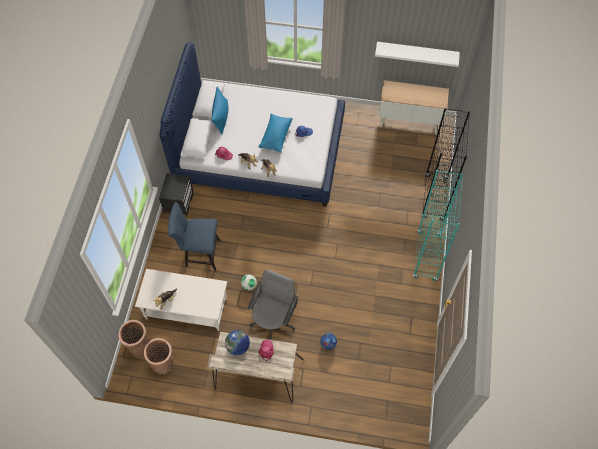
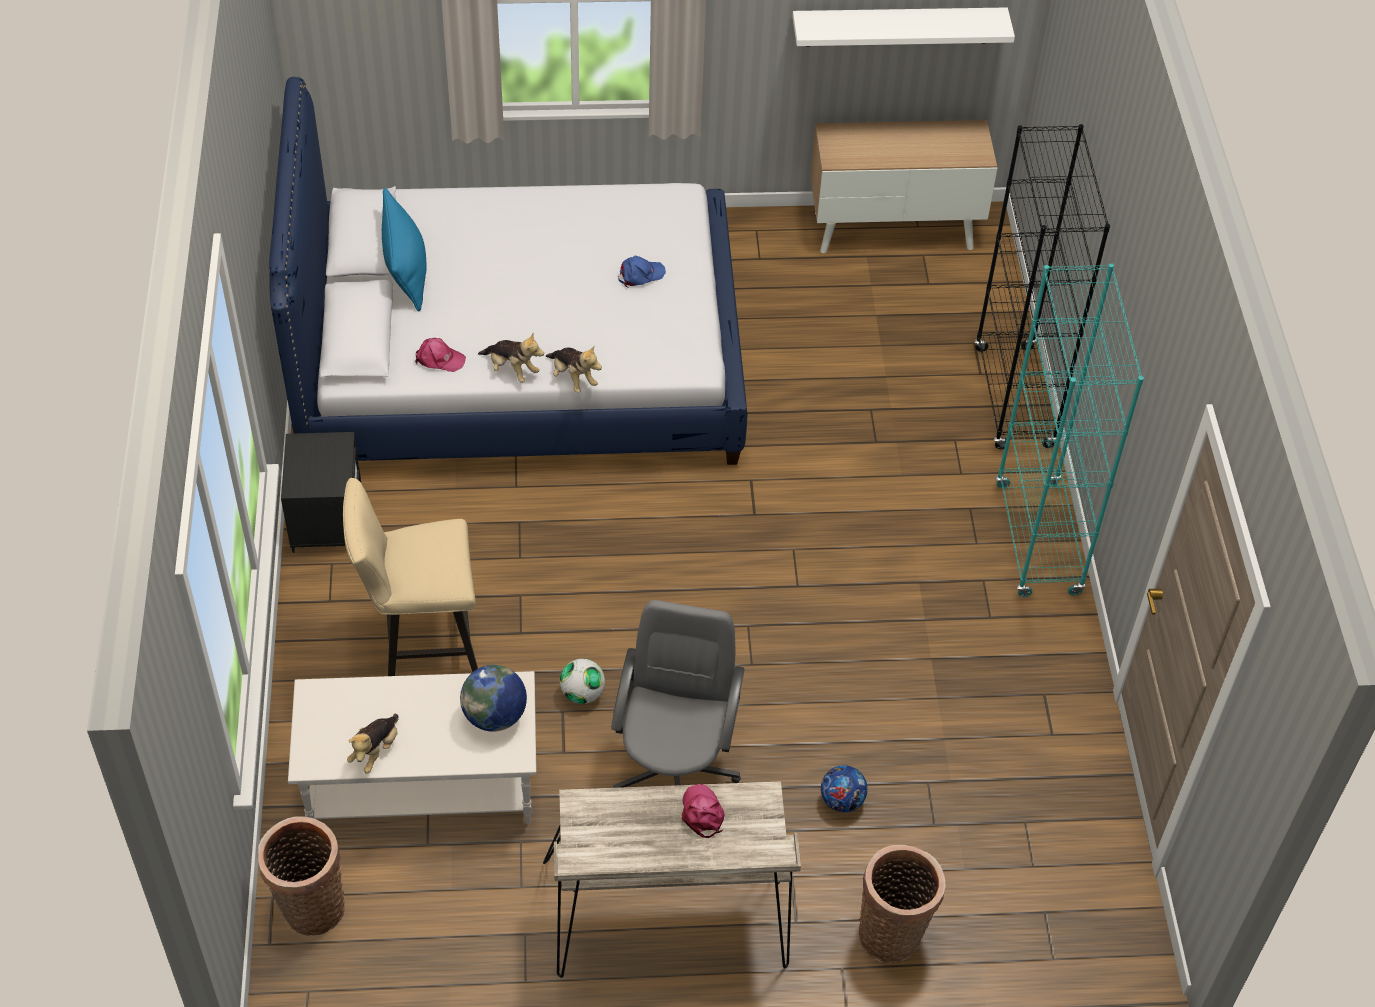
camera: 15 degrees left, 10 degrees down
(164, 363) = (394, 939): basket -> basket (893, 932)
(199, 253) = (420, 638): blue chair -> beige chair
(238, 346) = (620, 818): globe -> globe (494, 716)
(275, 136) = (569, 295): blue pillow -> none

